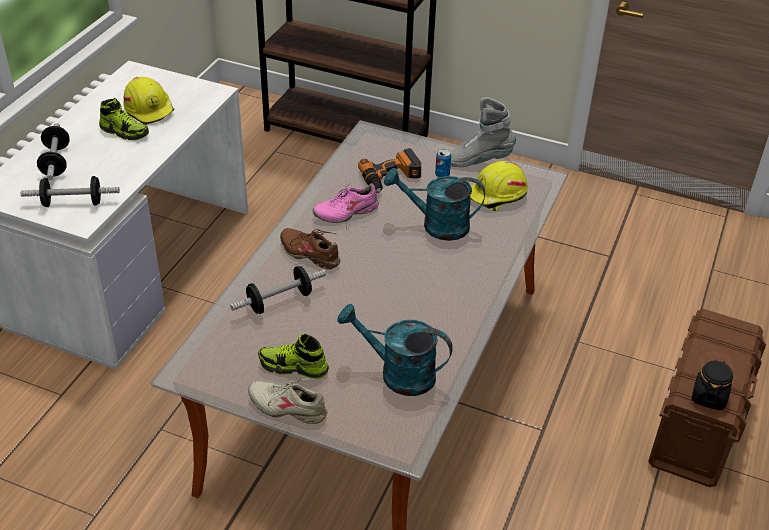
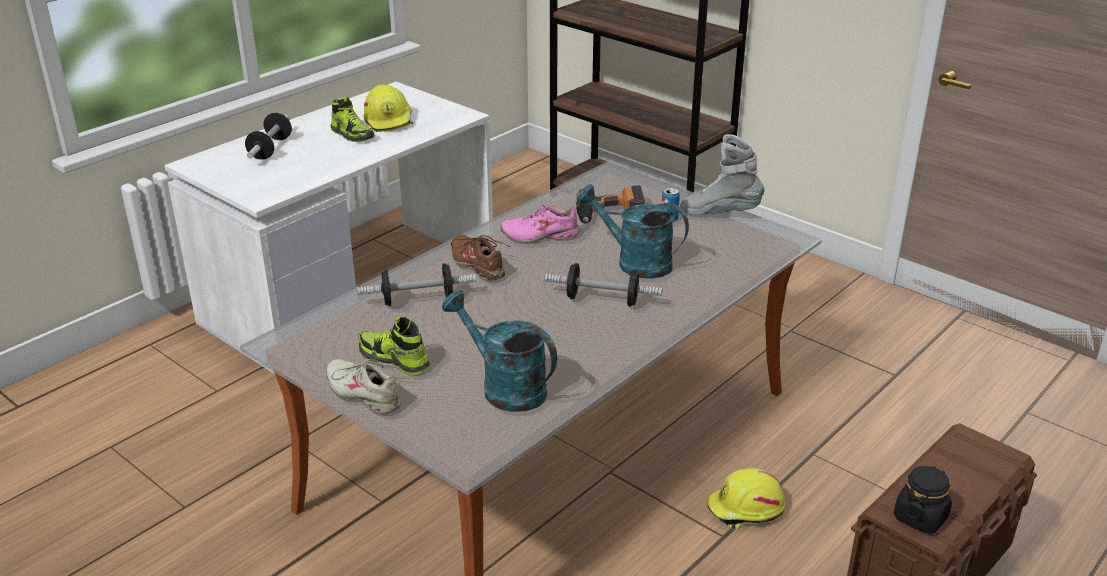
camera: 20 degrees right, 10 degrees down
(72, 203) = (263, 182): dumbbell -> dumbbell (602, 300)
(497, 195) = (722, 247): yellow hard hat -> yellow hard hat (745, 510)

